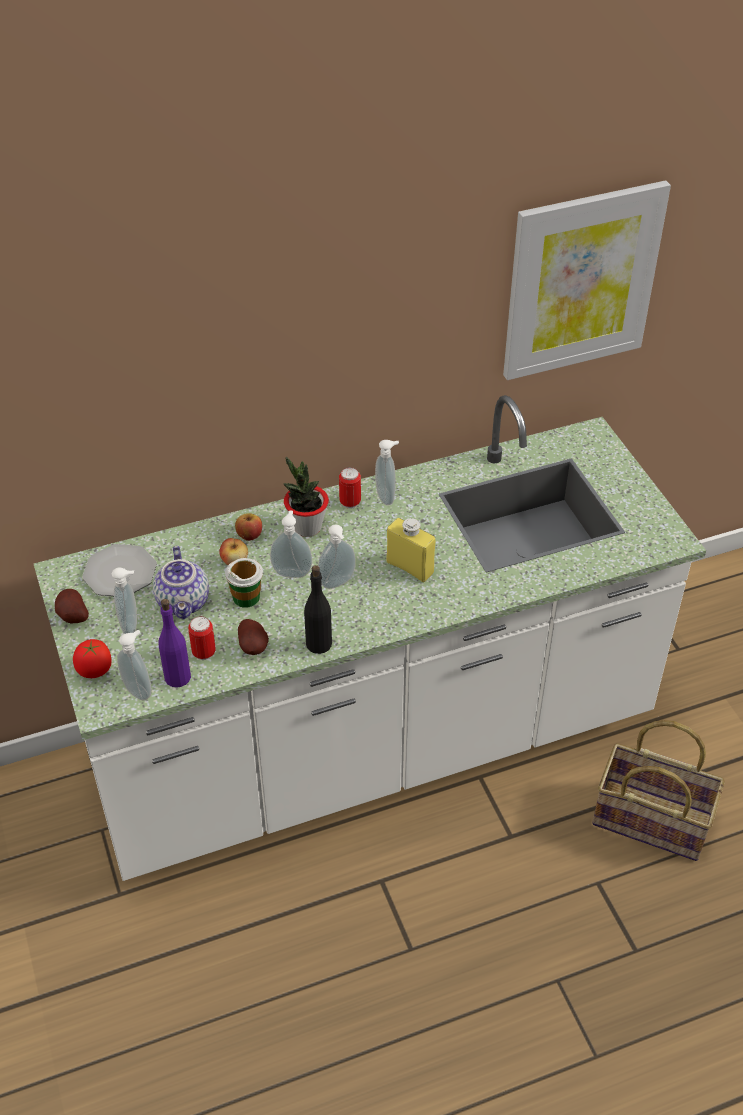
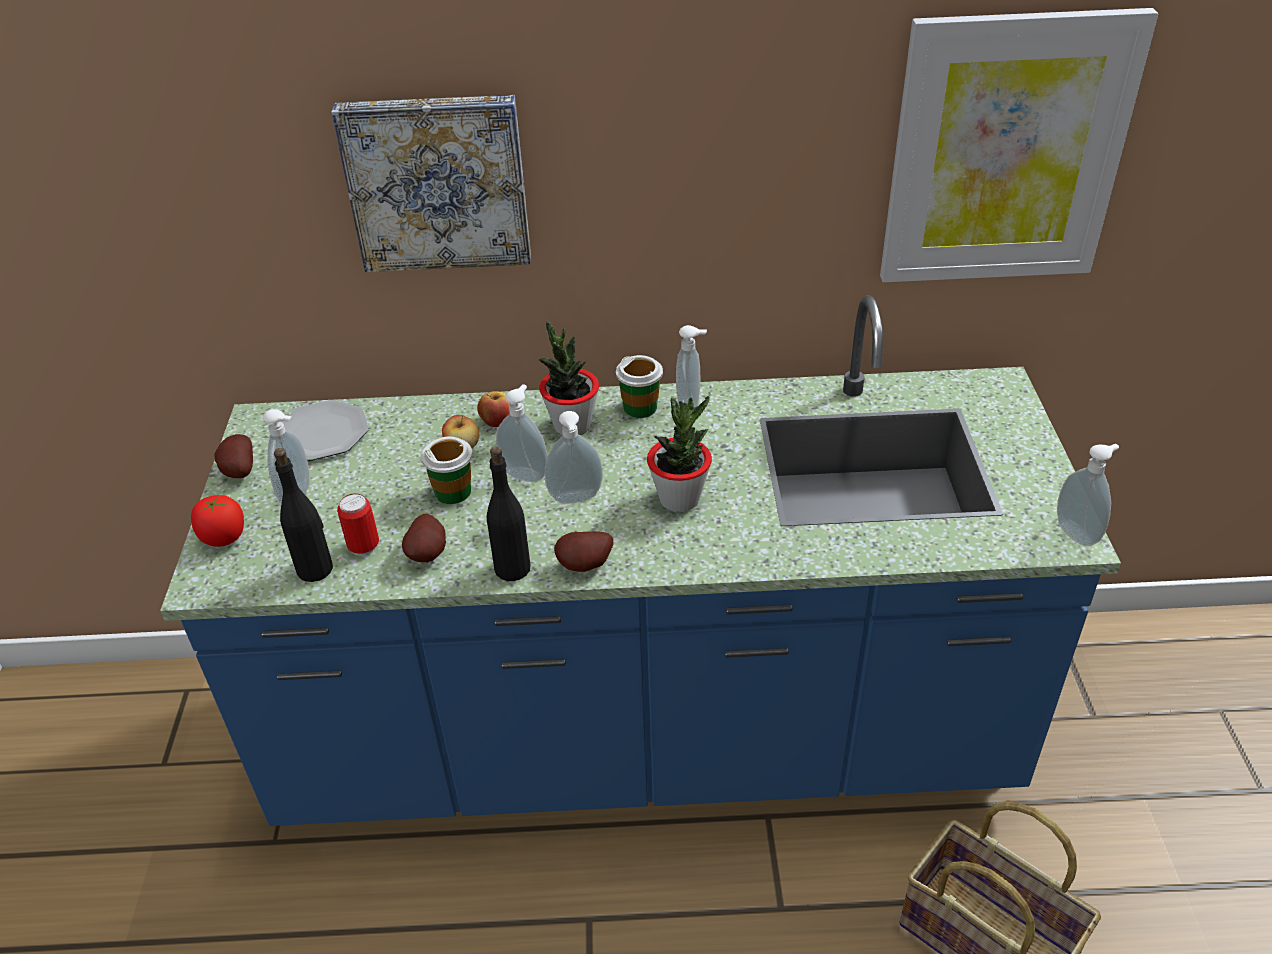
camera: 20 degrees right, 5 degrees down
(139, 690) = (260, 574): soap dispenser -> soap dispenser (1078, 533)
(178, 677) = (315, 569): purple bottle -> black bottle
(184, 602) = (376, 482): teapot -> none
(194, 372) = (437, 182): none -> picture
(350, 502) = (640, 407): can -> cup
(368, 631) = (586, 566): none -> potato
(371, 744) = (646, 738): white counter -> blue counter
(410, 567) = (679, 499): yellow bottle -> potted plant

